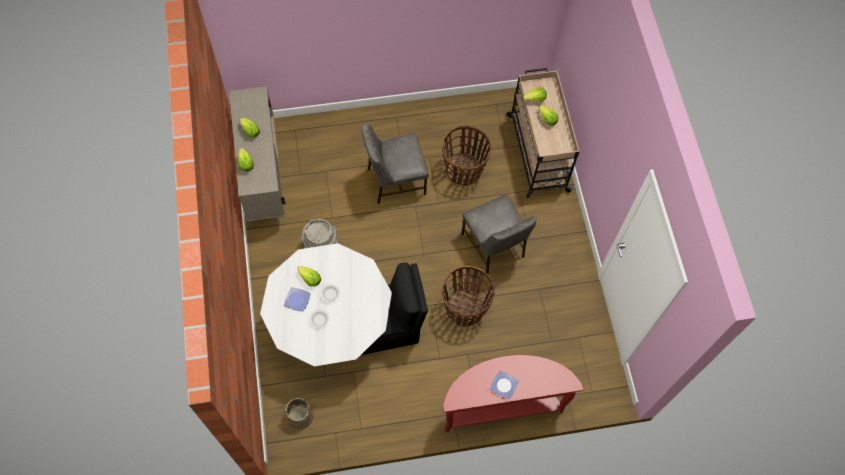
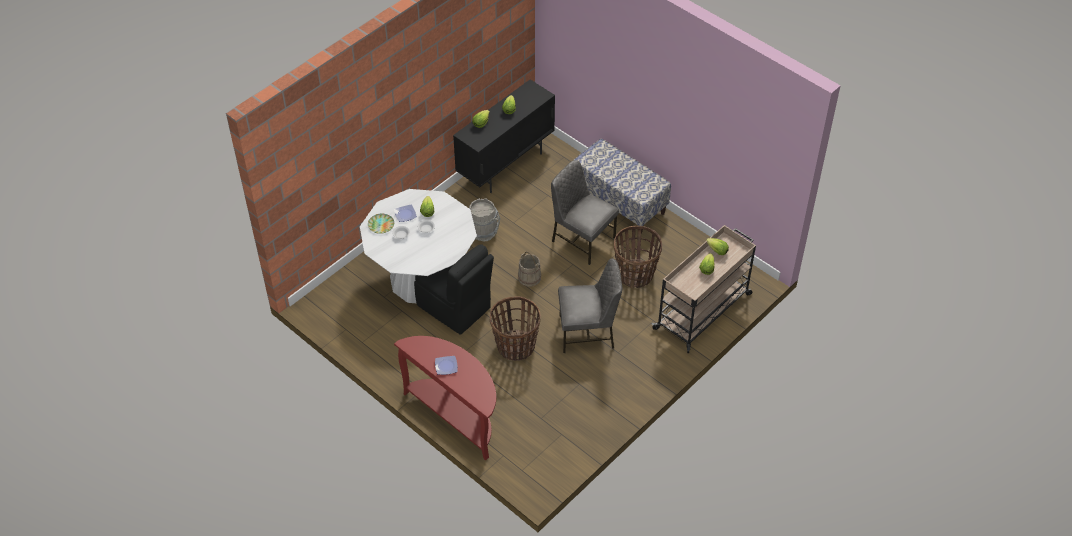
camera: 55 degrees right, 15 degrees down
(264, 178) = (506, 166): beige cabinet -> black cabinet
(292, 329) = (381, 225): none -> plate
(300, 416) = (340, 302): beige bucket -> beige bucket (529, 277)
(379, 126) = (619, 201): none -> bench
(494, 246) = (588, 333): grey chair -> grey chair turned 120 degrees counterclockwise

